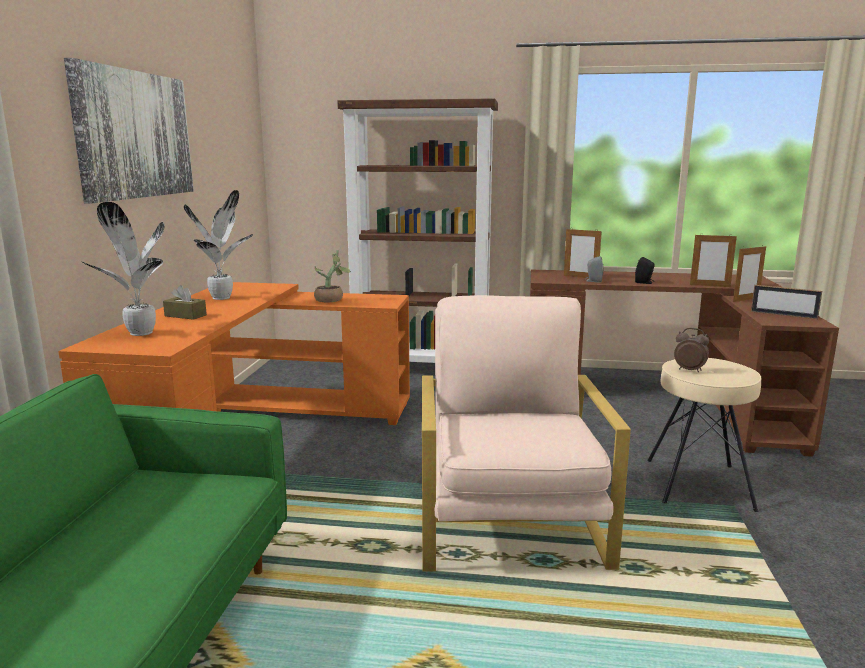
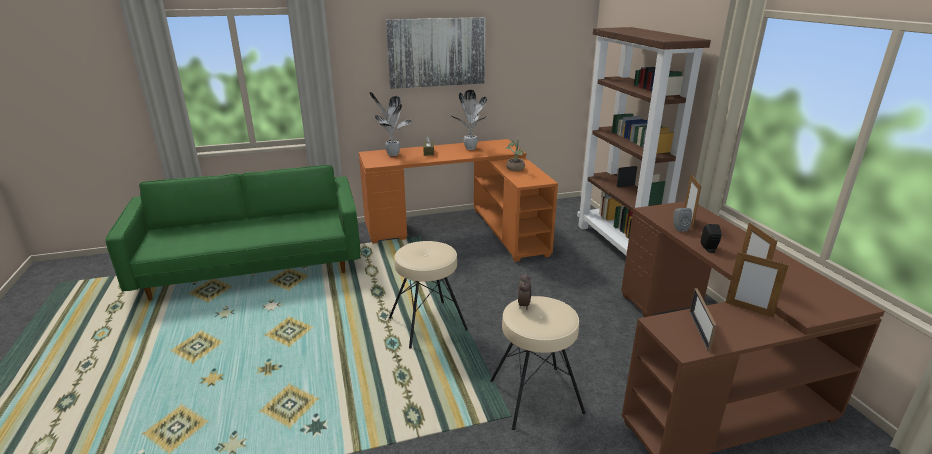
camera: 65 degrees right, 10 degrees up
(508, 520) = (428, 324): beige armchair -> beige stool

